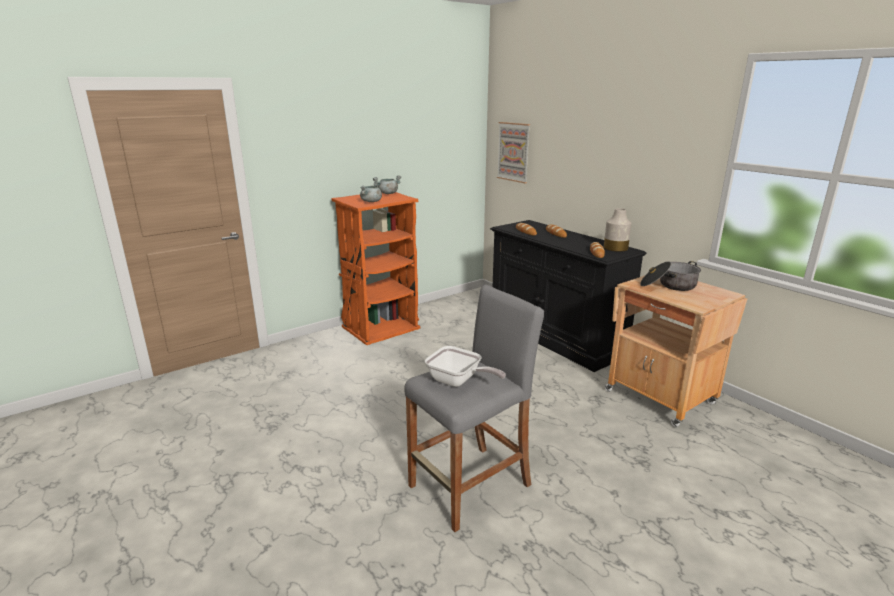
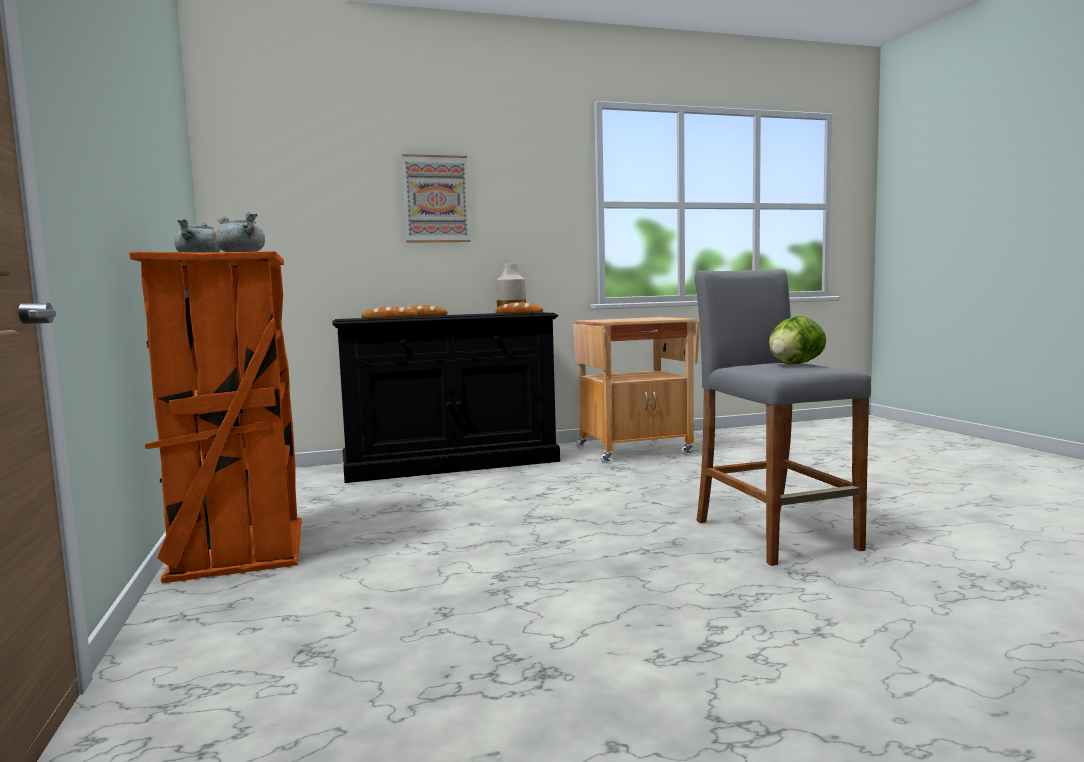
camera: 70 degrees left, 15 degrees down
(458, 381) = (794, 364): frying pan -> lettuce
(513, 152) = (274, 220): picture -> picture (436, 199)
(668, 285) = (622, 319): cooking pot -> none

